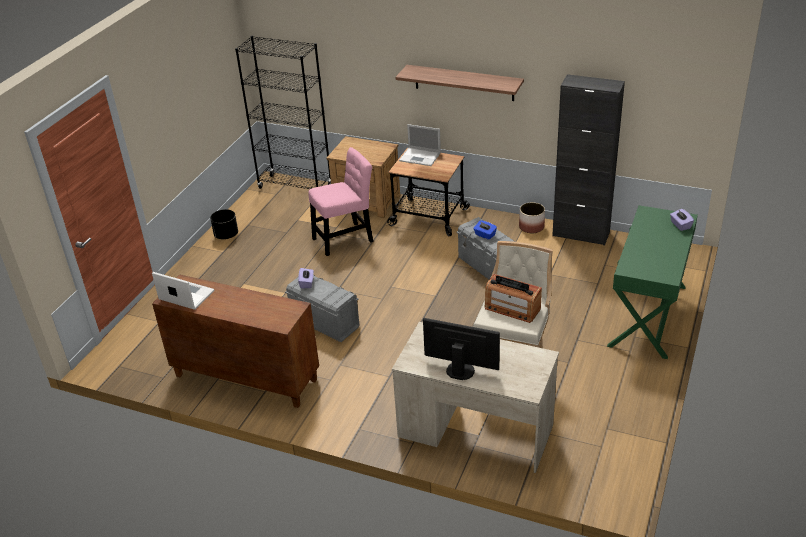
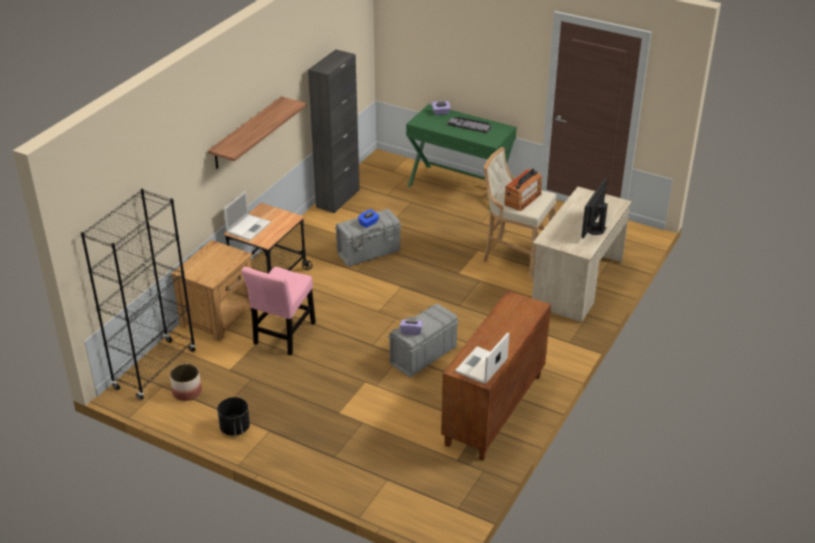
camera: 85 degrees left, 0 degrees up
(345, 238) = (283, 335): pink chair -> pink chair turned 135 degrees counterclockwise
(531, 227) = (315, 222): planter -> planter (187, 392)
(663, 249) = (470, 124): none -> keyboard

